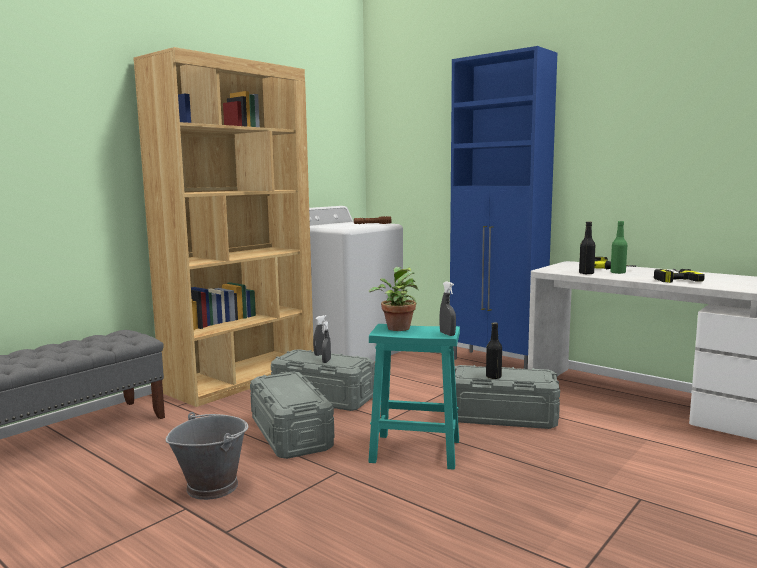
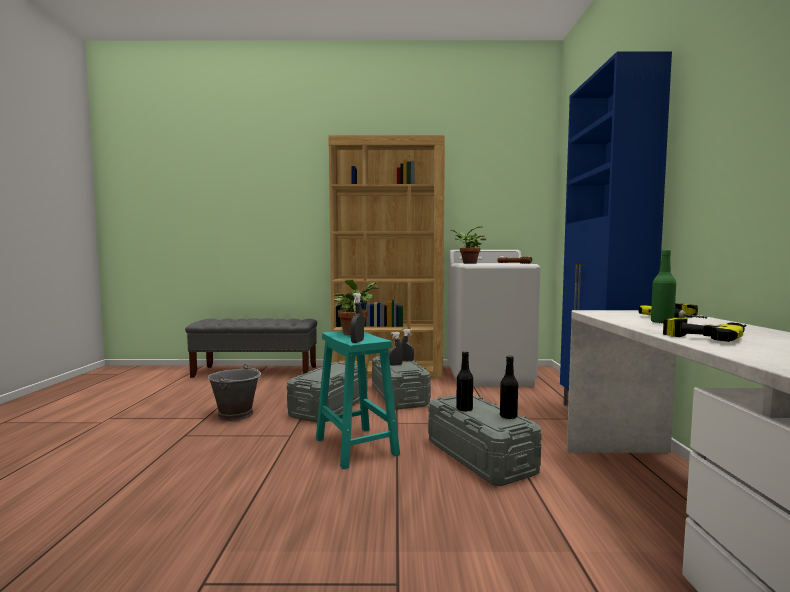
camera: 50 degrees right, 5 degrees down
(340, 228) = (467, 263): none -> potted plant
(586, 273) = (615, 318): black bottle -> black bottle (508, 416)

